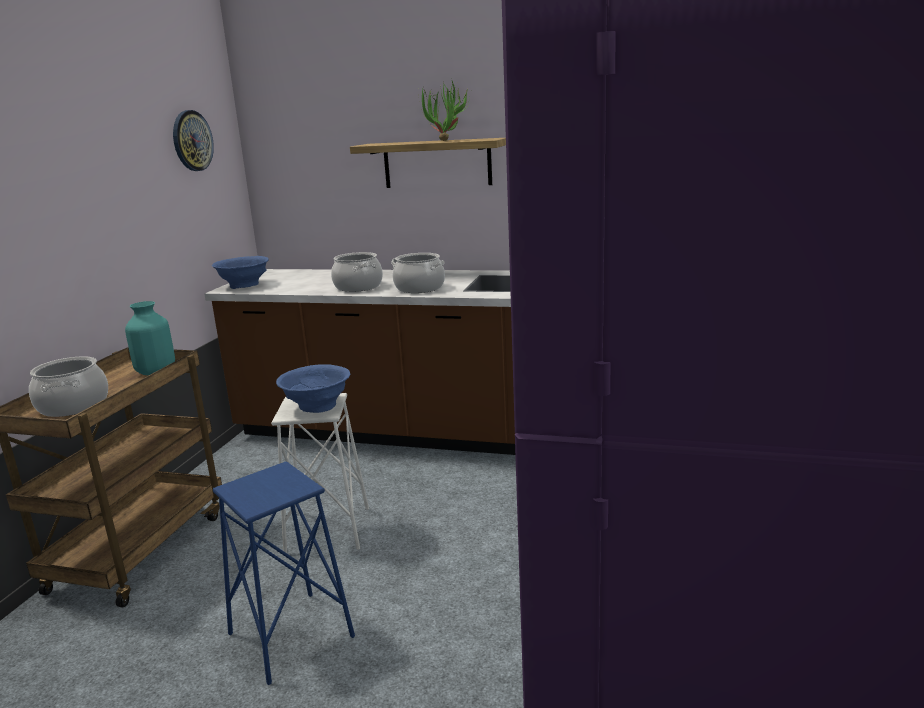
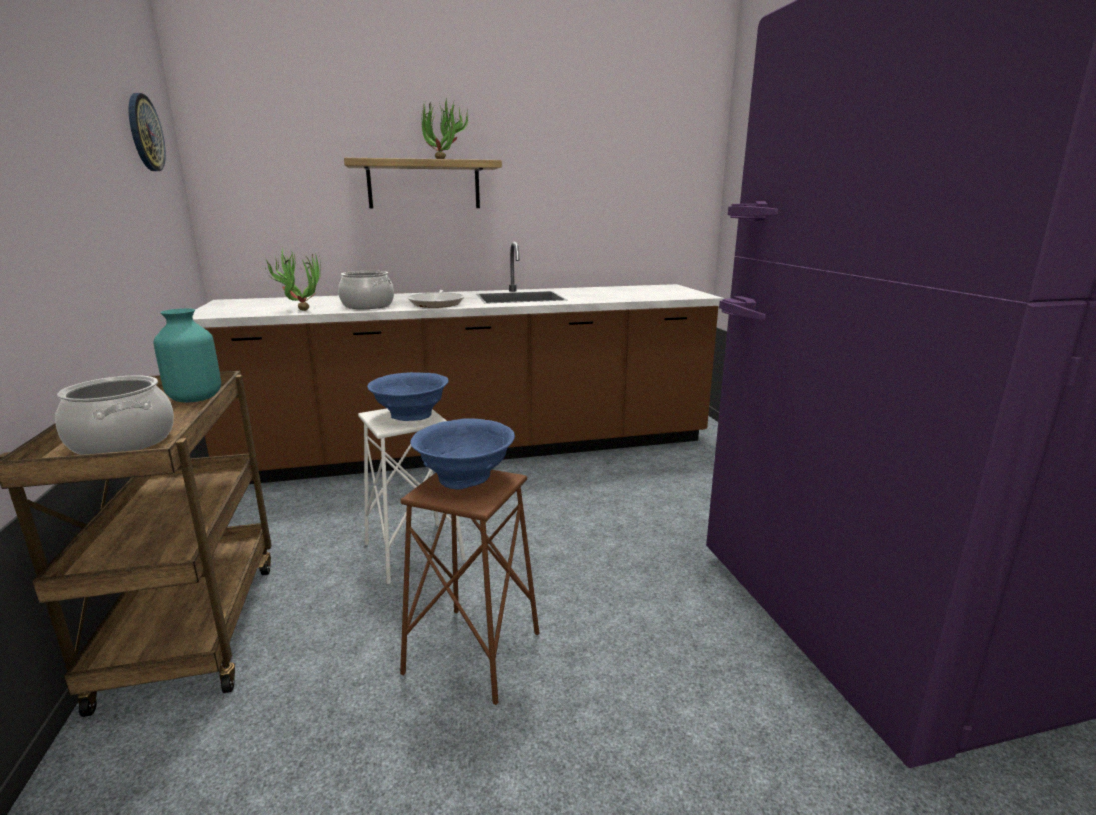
camera: 30 degrees left, 0 degrees up
(244, 286) = (221, 311): blue bowl -> blue bowl (465, 478)
(291, 635) = (472, 653): blue stool -> brown stool
(301, 287) = (300, 309): none -> potted plant
(420, 288) = (437, 303): cooking pot -> frying pan

